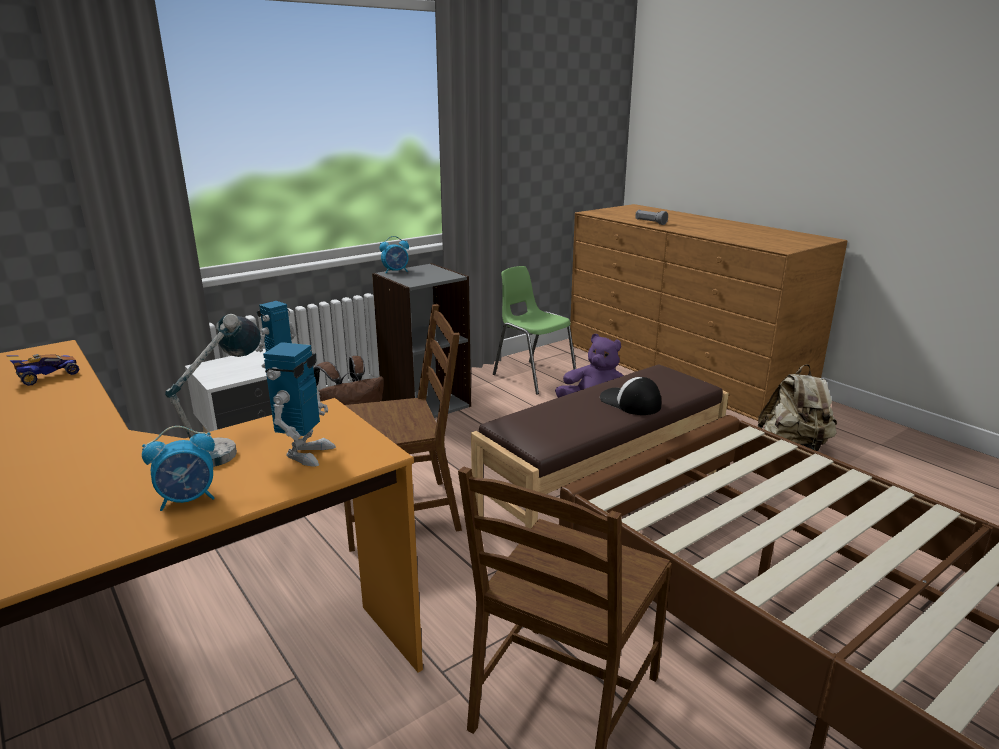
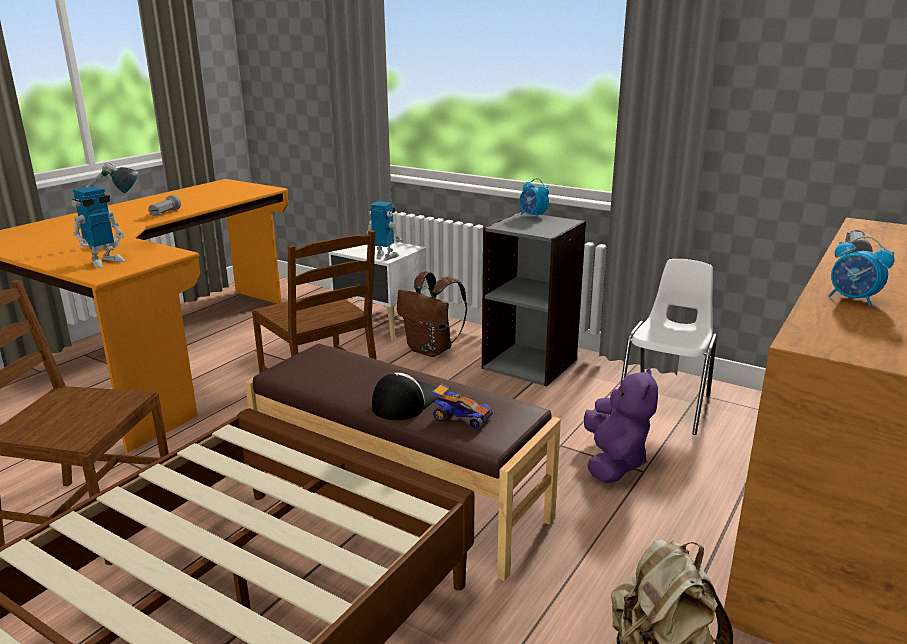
camera: 70 degrees right, 0 degrees up
(47, 377) = (220, 198): toy car -> toy car (461, 418)
(75, 414) = (165, 213): none -> grey flashlight
(188, 500) = (50, 252): alarm clock -> alarm clock (853, 300)
(305, 453) = (104, 261): toy robot -> toy robot turned 45 degrees counterclockwise
(533, 376) = (666, 406): green chair -> white chair

